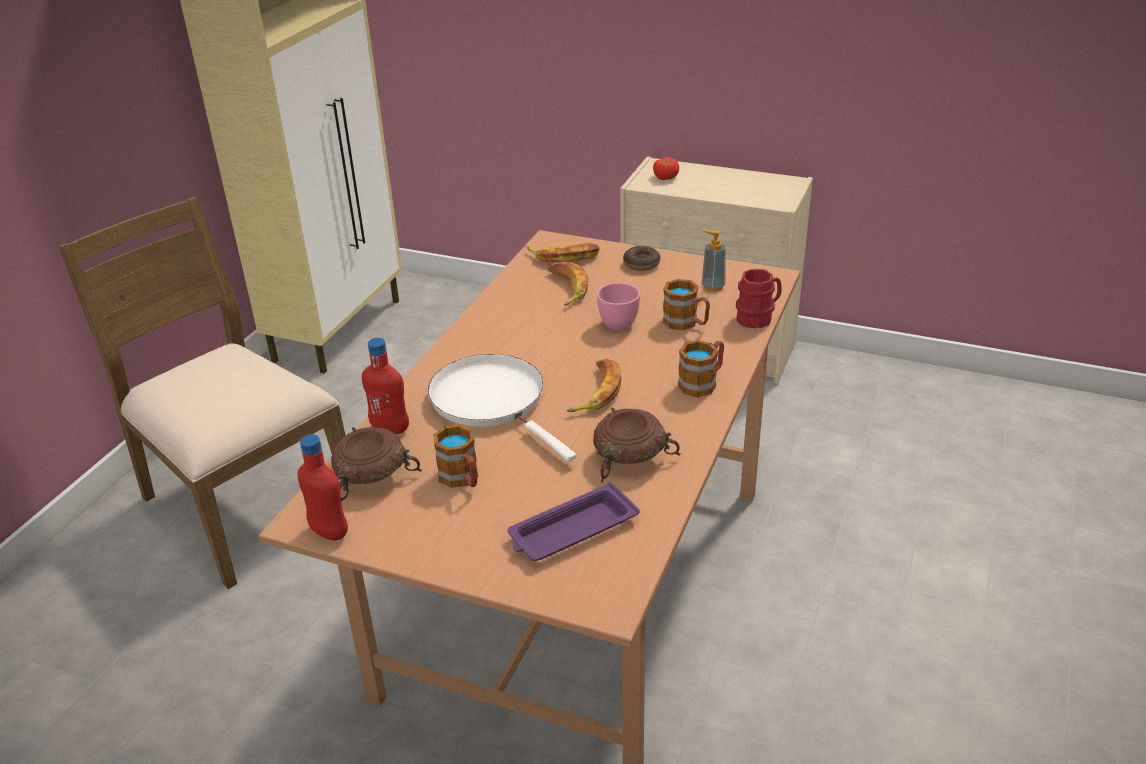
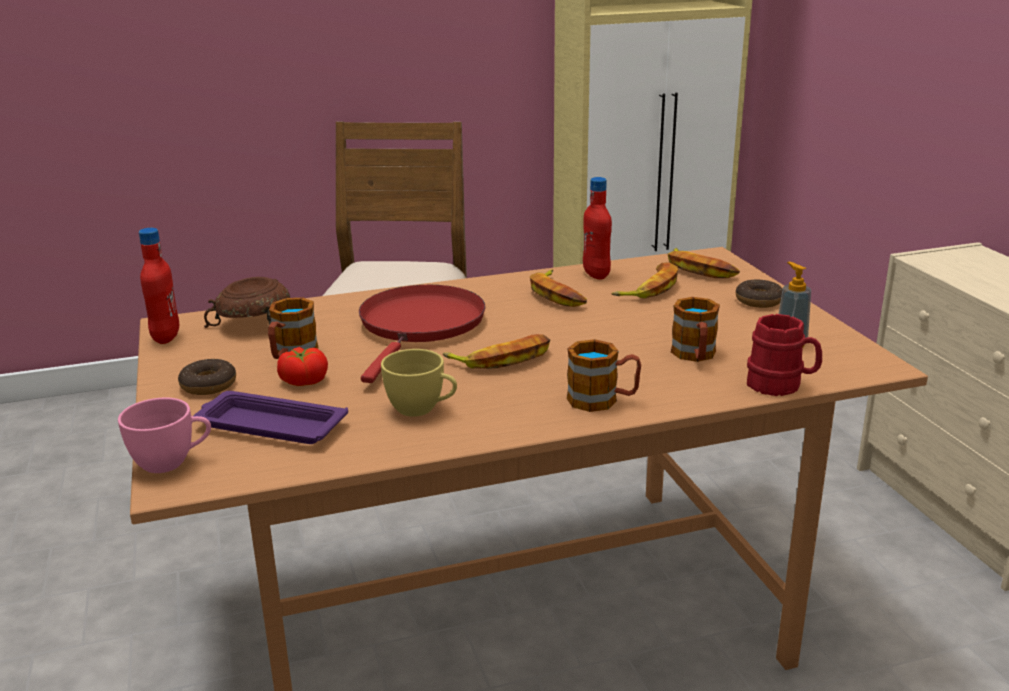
camera: 50 degrees right, 10 degrees down
(390, 428) = (326, 307): red bottle -> red bottle (596, 274)
(462, 538) = (208, 385): none -> donut
(492, 401) = (420, 326): white frying pan -> red frying pan
(523, 324) = (557, 294): none -> banana
(620, 322) = (638, 328): pink cup -> pink cup (172, 462)
(630, 455) = (422, 409): brown bowl -> yellow cup
(665, 177) = (961, 262): tomato -> tomato (304, 380)

